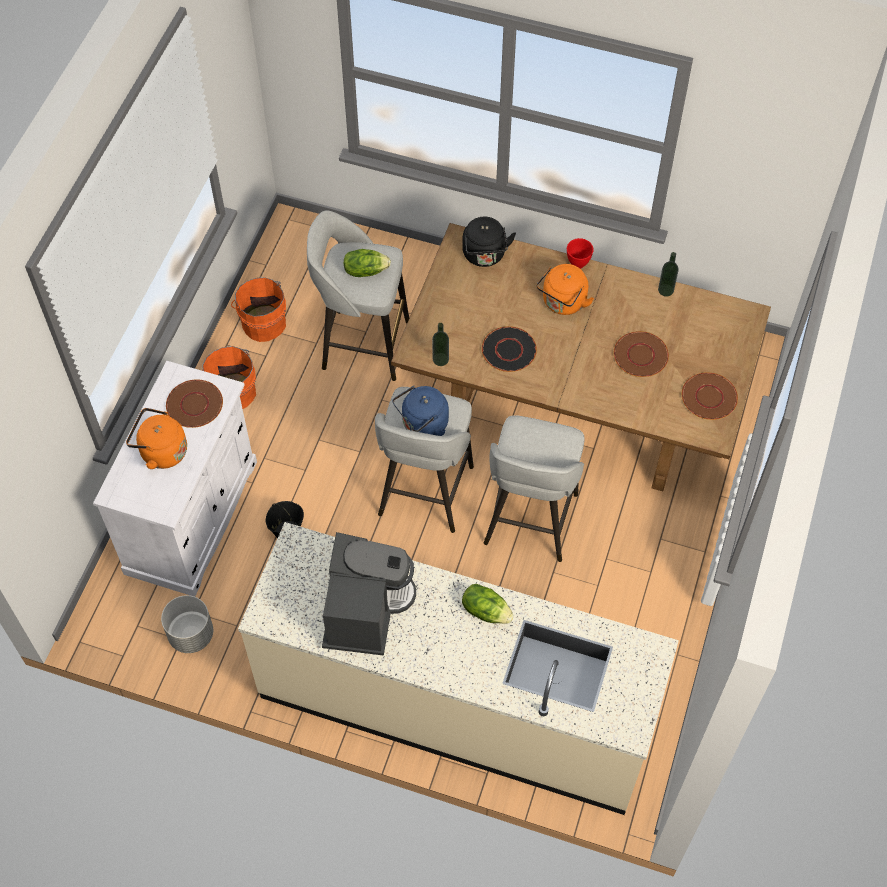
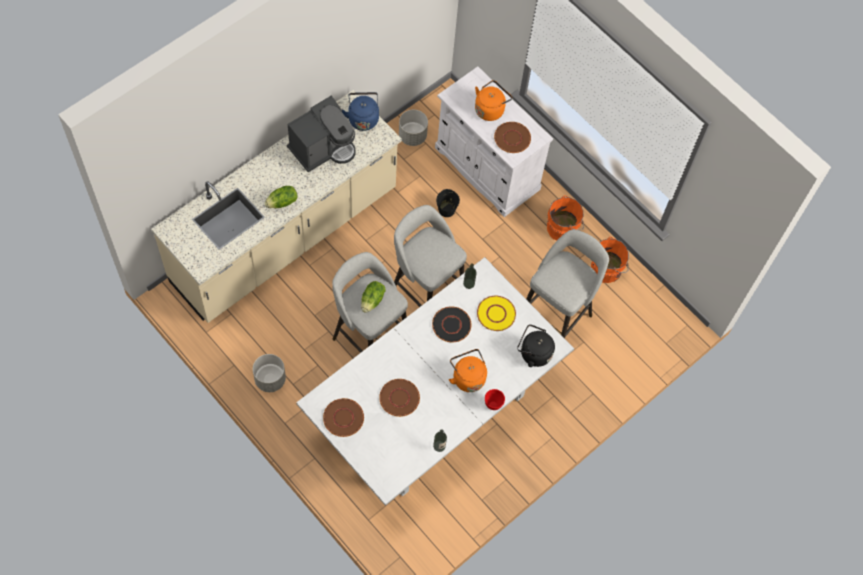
camera: 115 degrees right, 5 degrees up
(365, 270) = (563, 280): lettuce -> lettuce (373, 300)
(365, 610) = (323, 148): coffee machine -> coffee machine turned 75 degrees counterclockwise
(422, 425) = (429, 250): blue kettle -> blue kettle (363, 118)
(461, 313) = (496, 314): none -> yellow plate
(574, 408) = (431, 411): brown dining table -> white dining table
(664, 601) = (270, 379): none -> grey planter

